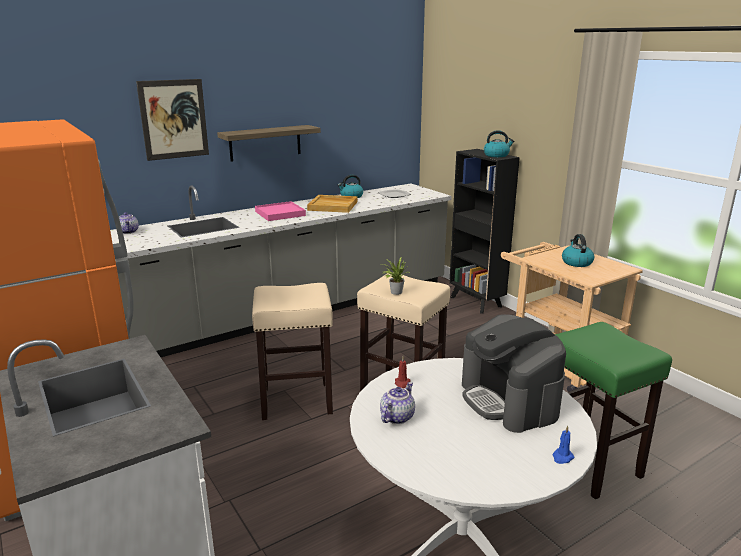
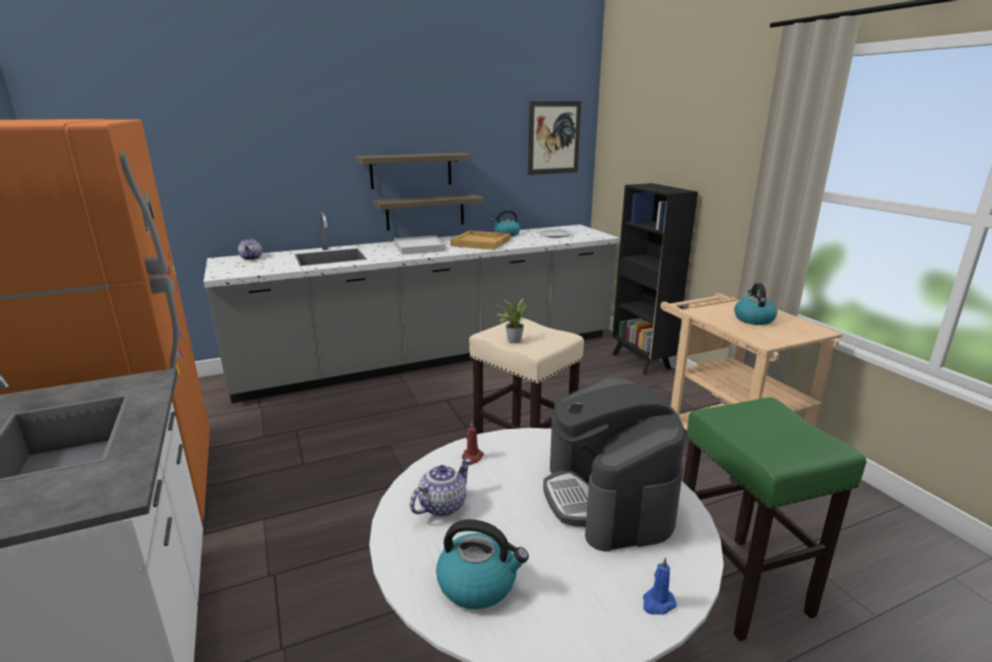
camera: 10 degrees right, 0 degrees up
(174, 119) = (307, 139): picture -> picture (554, 138)
(278, 179) = (425, 212): none -> shelf
(280, 213) = (419, 248): pink tray -> white tray
(297, 400) = (400, 458): beige stool -> none
(496, 155) = (670, 189): kettle -> kettle (478, 583)

